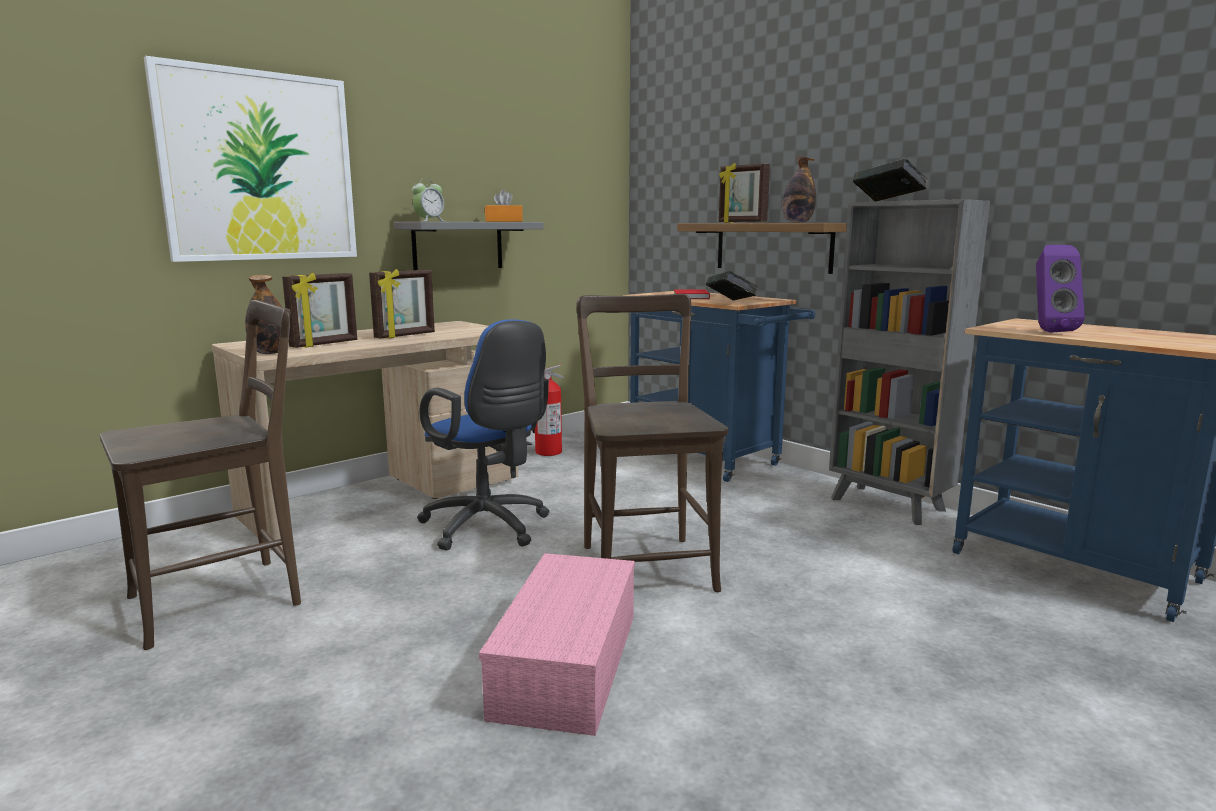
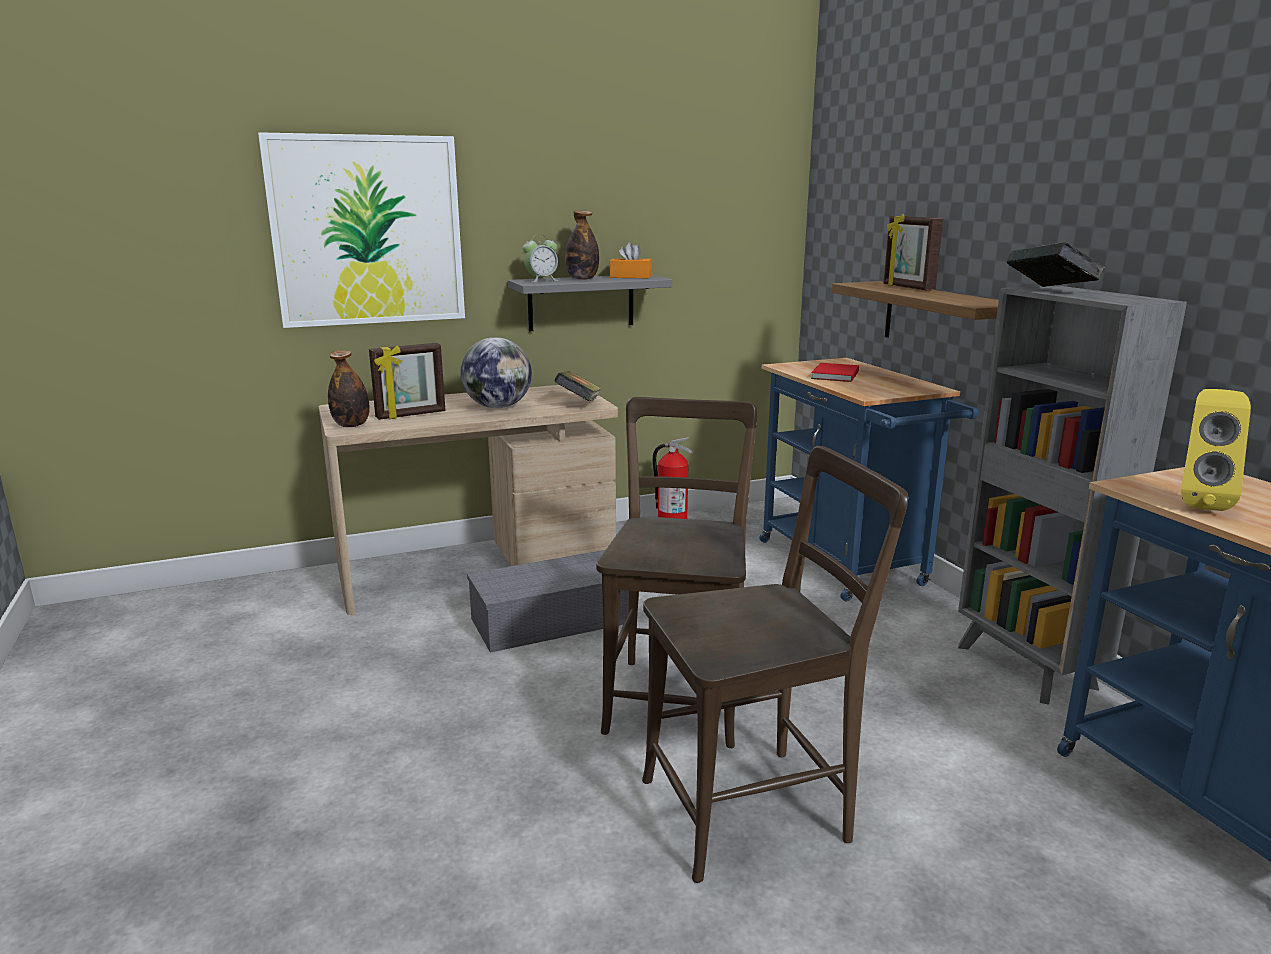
camera: 20 degrees right, 5 degrees up
(226, 598) = (282, 659): brown chair -> brown chair (755, 808)
(405, 335) = (498, 407): picture frame -> globe
(489, 528) = (550, 621): blue office chair -> grey storage box
(568, 665) = (521, 802): pink storage box -> none
(731, 303) = (865, 393): book -> book (579, 404)
(797, 222) = (958, 299): bottle -> bottle (582, 279)
(1048, 331) = (1199, 503): purple speaker -> yellow speaker

